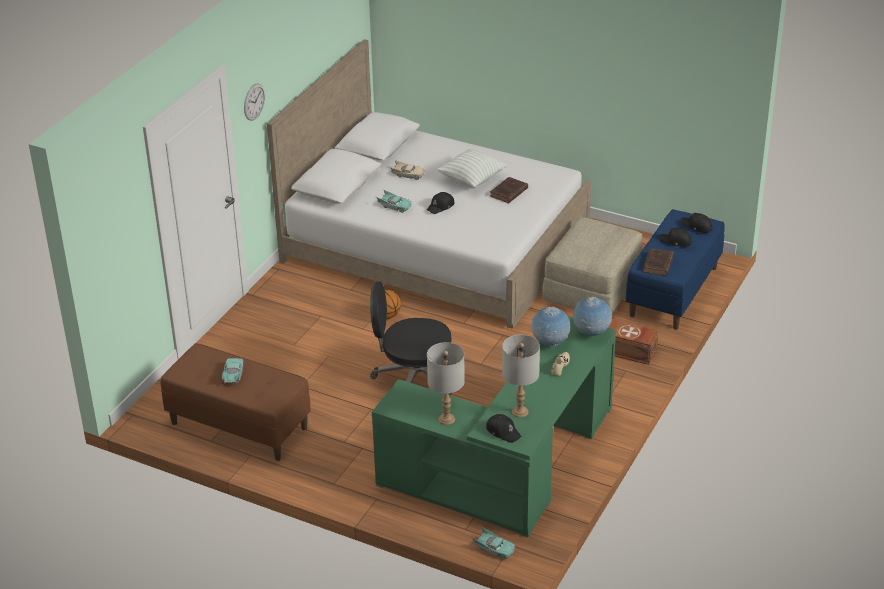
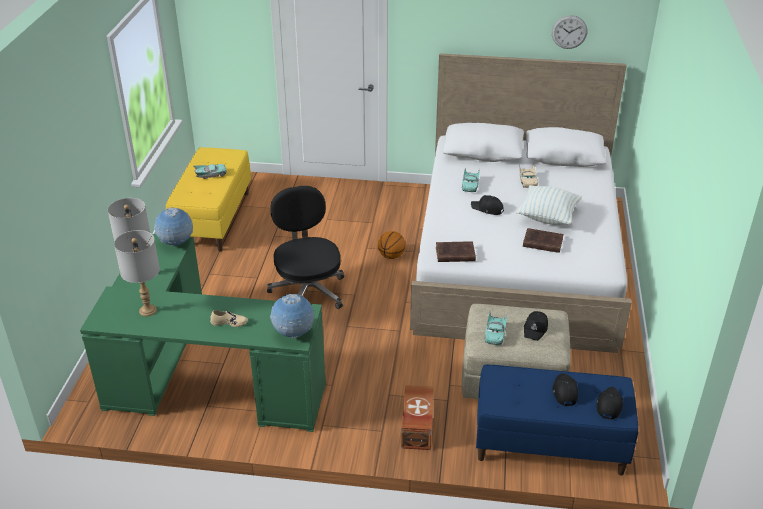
camera: 70 degrees right, 0 degrees up
(238, 426) = (213, 219): brown bench -> yellow bench
(254, 102) = (427, 24): wall clock -> wall clock (569, 32)
(494, 549) = (82, 391): turquoise toy car -> turquoise toy car (495, 333)
(503, 431) = (115, 306): black cap -> black cap (535, 329)
(550, 343) = (266, 309): globe -> globe (176, 243)
(658, 265) = (506, 385): brown book -> brown book (454, 254)

